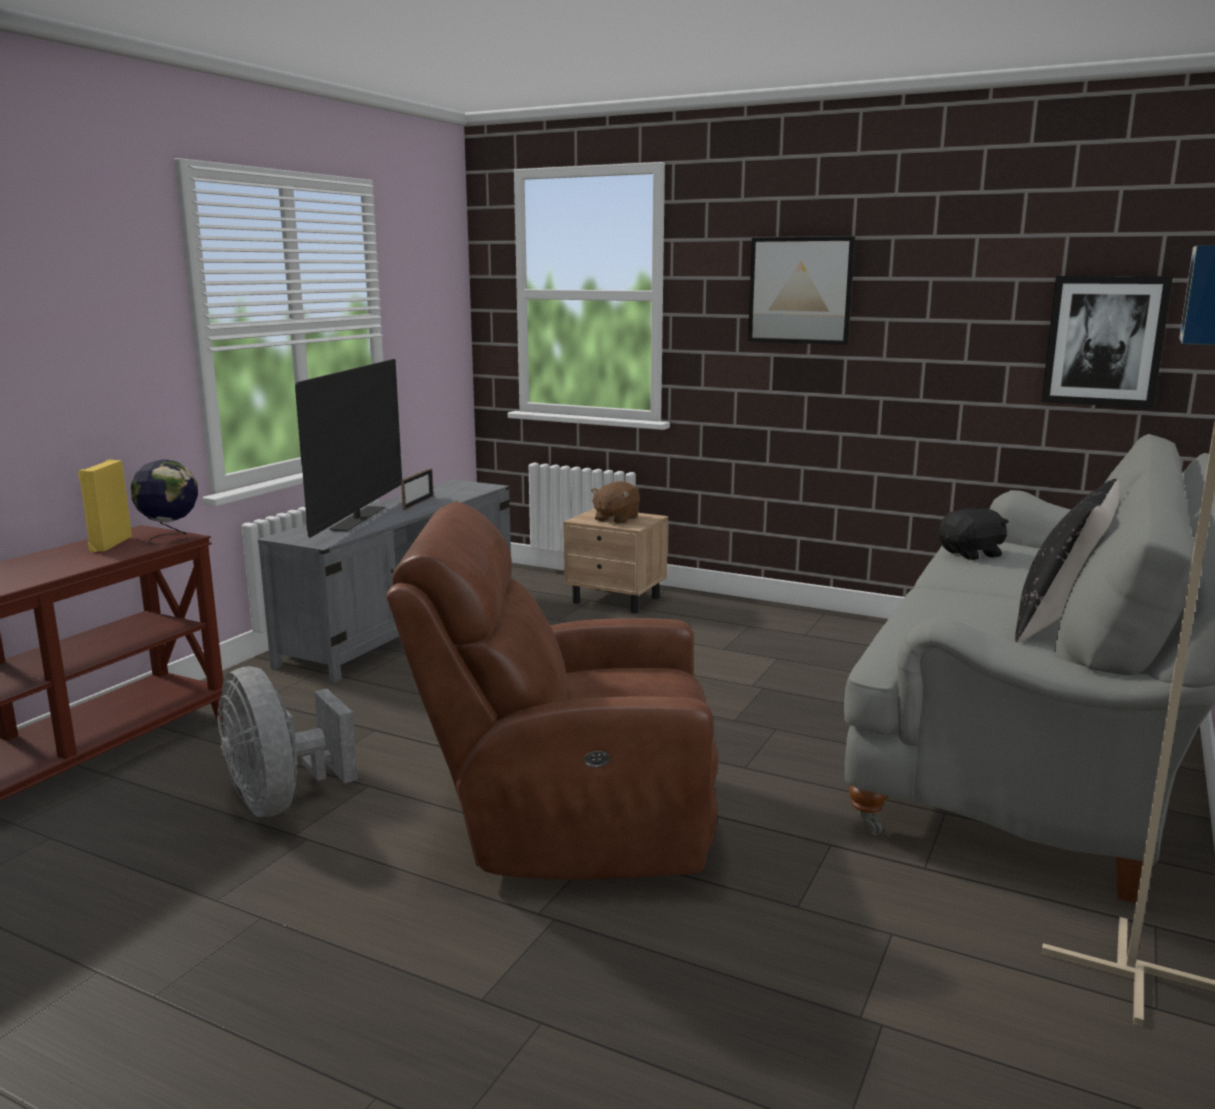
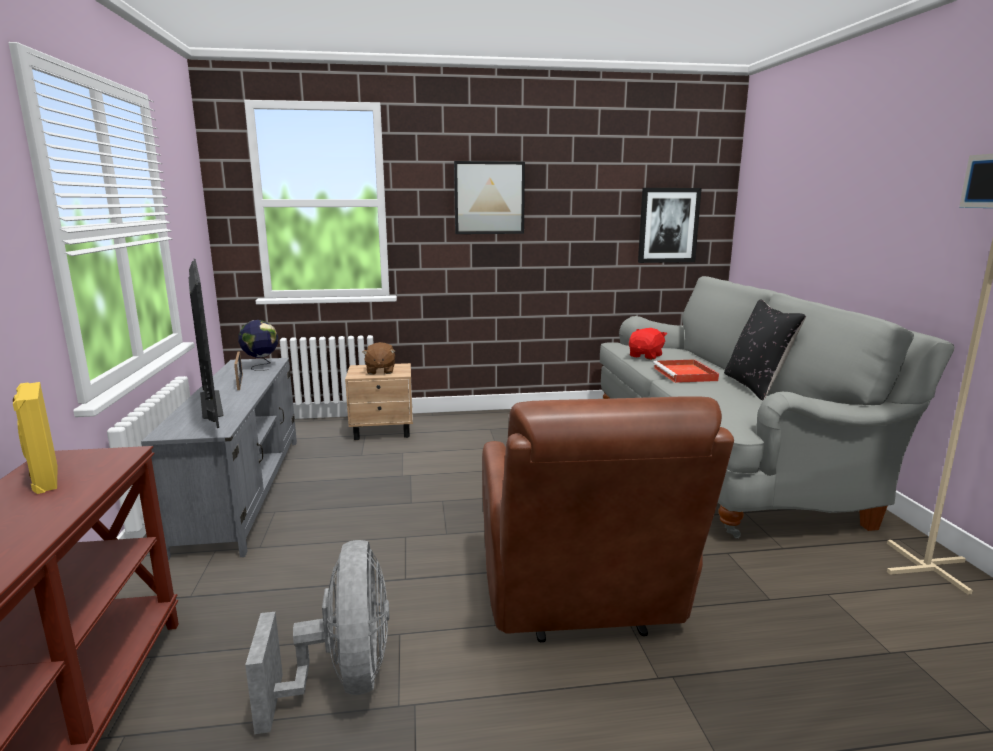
camera: 35 degrees left, 0 degrees up
(170, 537) = (109, 457): globe -> globe (261, 366)
(281, 800) = (343, 680): grey fan -> grey fan turned 120 degrees counterclockwise
(567, 824) = (580, 602): brown armchair -> brown armchair turned 60 degrees counterclockwise
(972, 554) = (646, 356): black plush toy -> red plush toy
(975, 587) = (685, 374): none -> red tray

